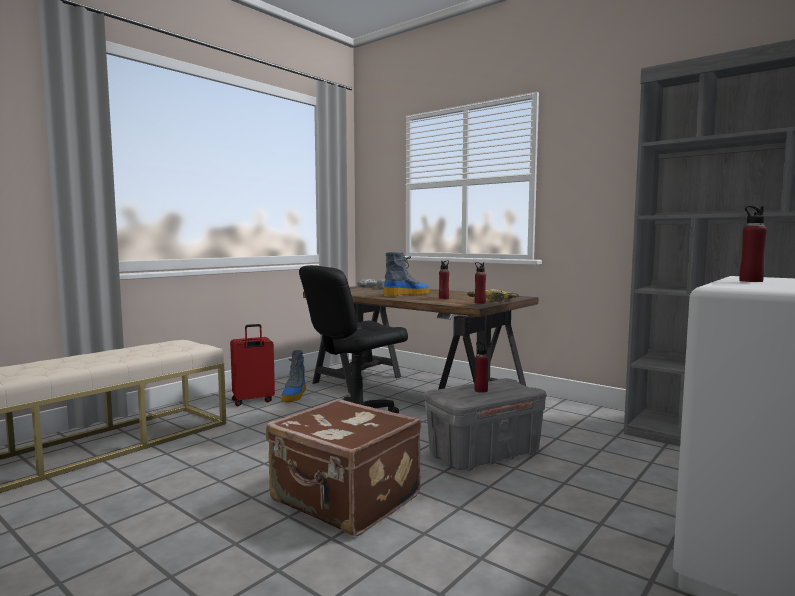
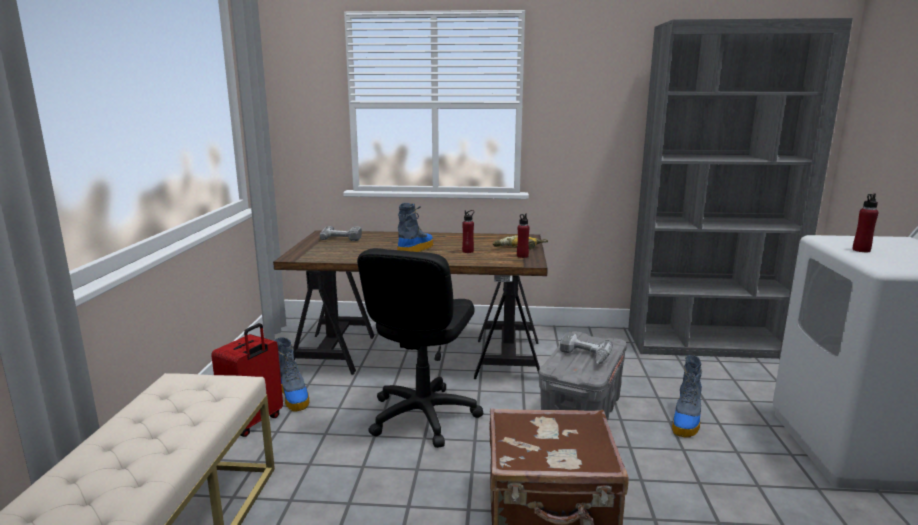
camera: 35 degrees left, 10 degrees up
(481, 390) = (584, 355): red bottle -> power drill
(584, 487) = (686, 421): none -> boot

